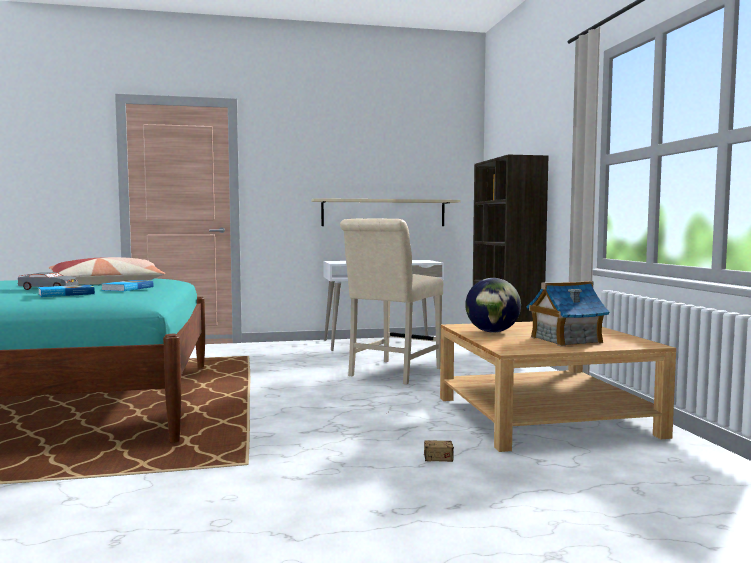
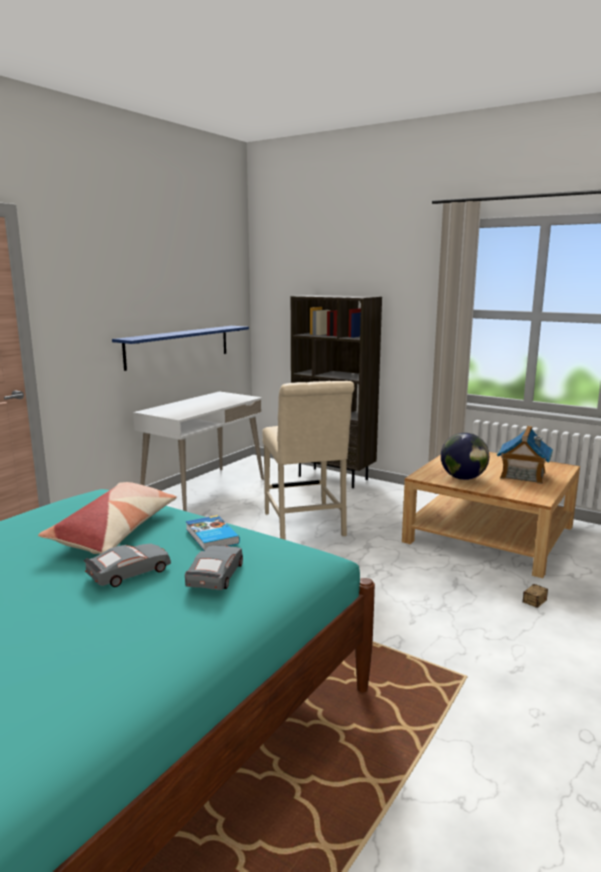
camera: 45 degrees left, 10 degrees up
(66, 294) = (216, 576): book -> grey toy car
(383, 213) = (178, 346): beige shelf -> blue shelf

